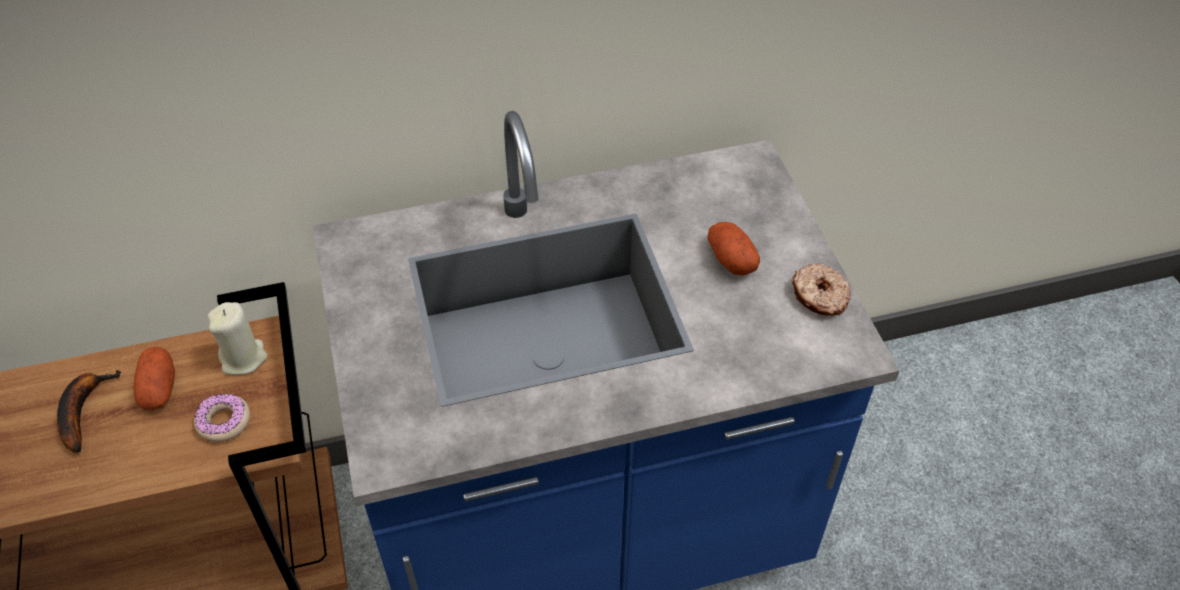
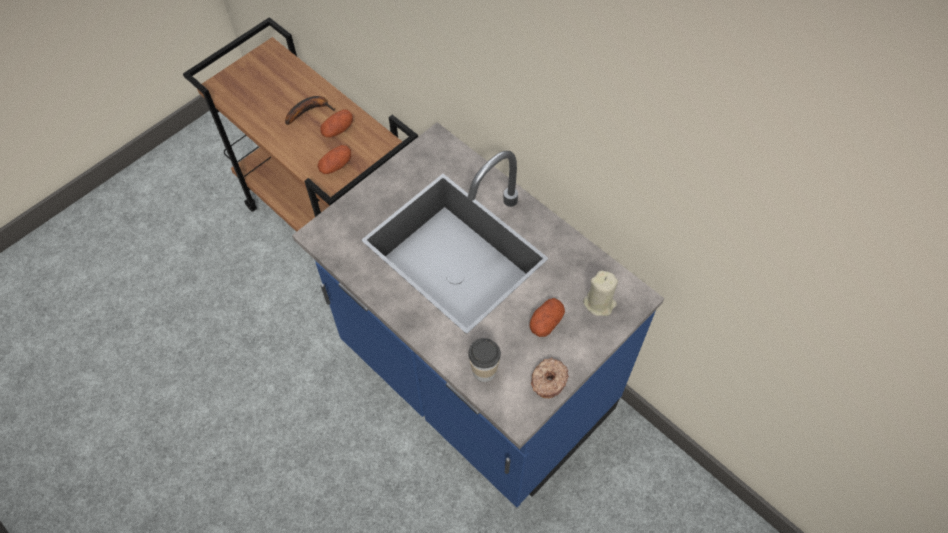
camera: 60 degrees right, 10 degrees up
(224, 422) = (336, 166): donut -> potato
(243, 358) = (375, 149): beige candle -> beige candle (599, 303)
(764, 357) = (484, 371): none -> cup

